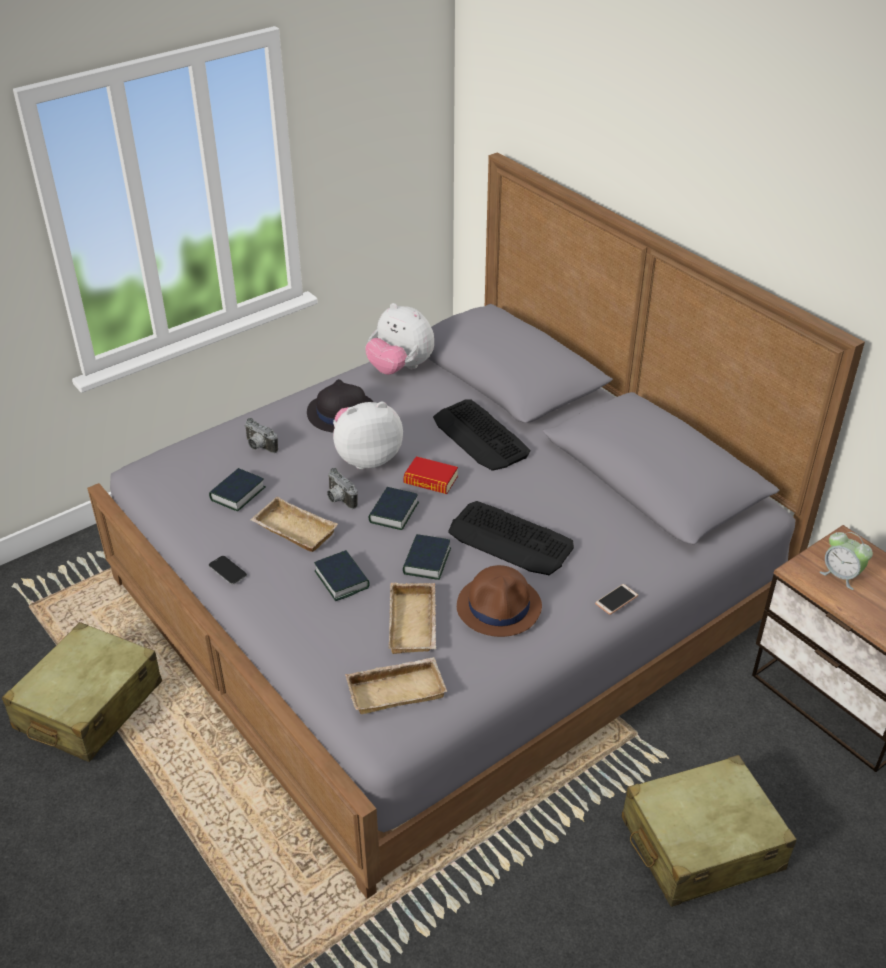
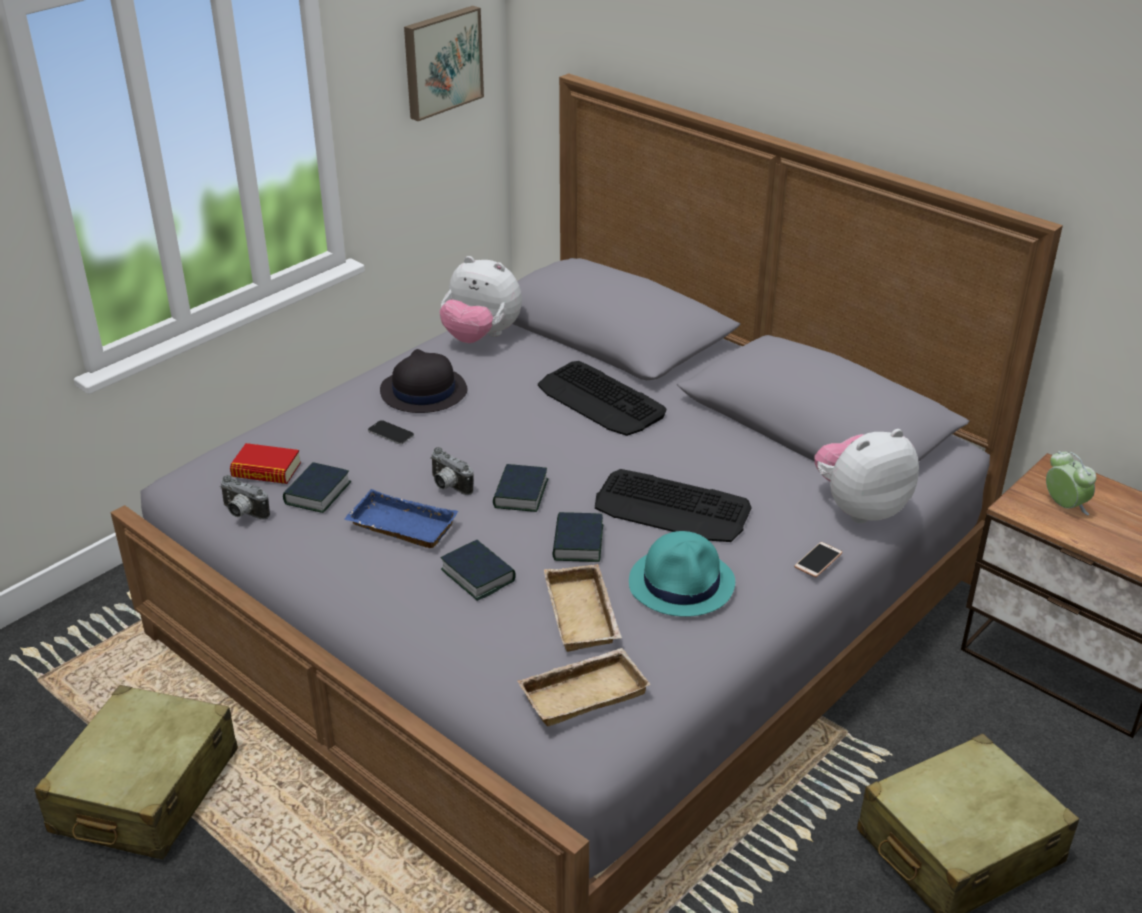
camera: 10 degrees left, 5 degrees down
(227, 571) = (328, 582): phone -> phone (391, 433)
(259, 447) = (330, 438): camera -> camera (242, 513)
(292, 531) = (399, 527): beige tray -> blue tray
(367, 458) = (469, 437): plush toy -> plush toy (859, 508)
(393, 135) = (441, 62): none -> picture
(430, 480) = (555, 453): book -> book (266, 470)
(499, 606) = (682, 583): brown hat -> turquoise hat
(841, 575) = (1064, 506): alarm clock -> alarm clock turned 150 degrees counterclockwise

